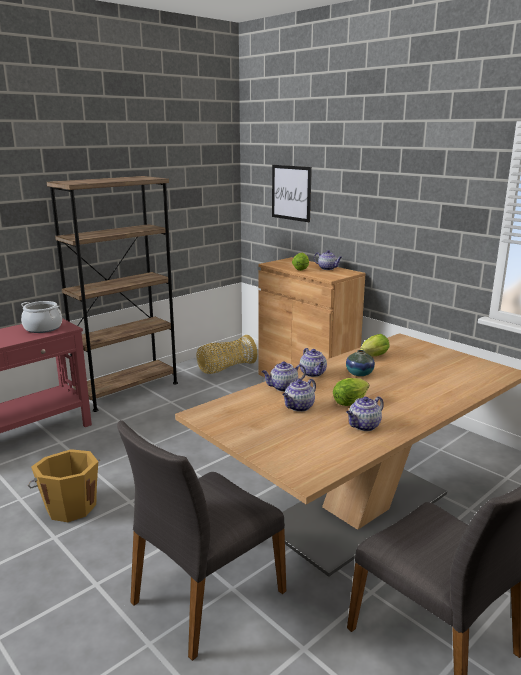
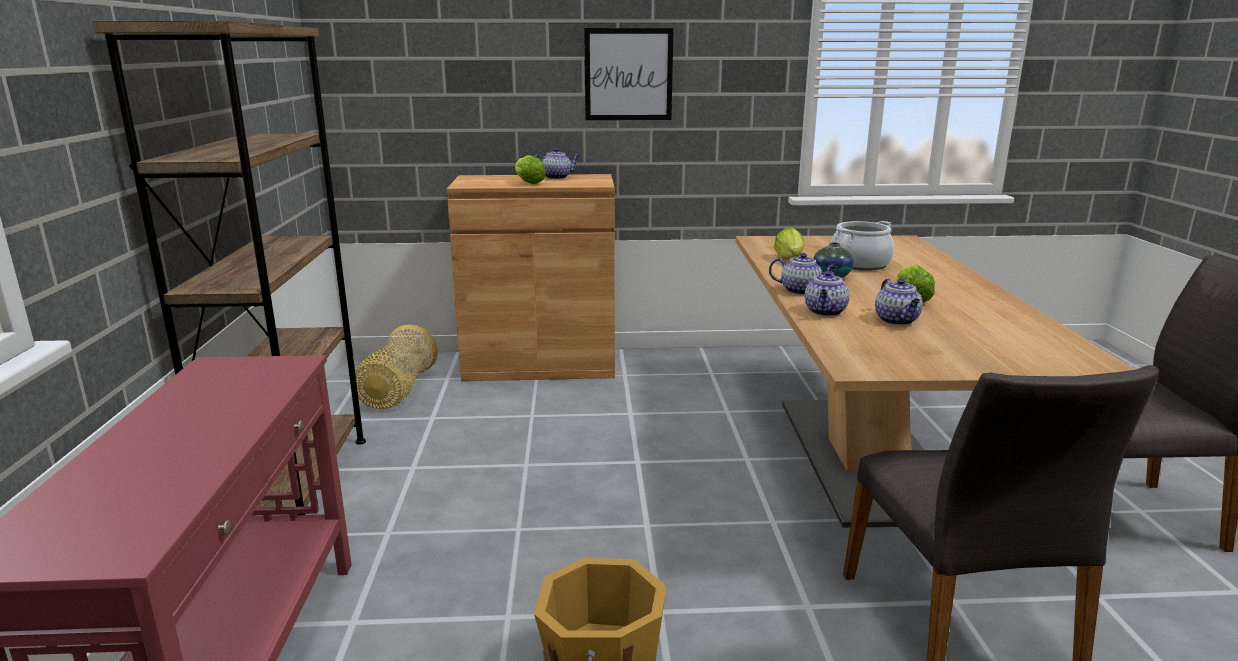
camera: 50 degrees left, 0 degrees up
(43, 328) = (238, 382): cooking pot -> cooking pot (859, 264)
(291, 193) = (443, 65): picture -> picture (628, 74)
(364, 426) = (983, 312): teapot -> none

